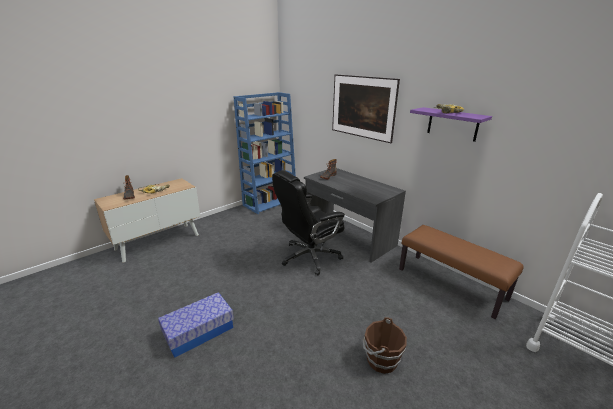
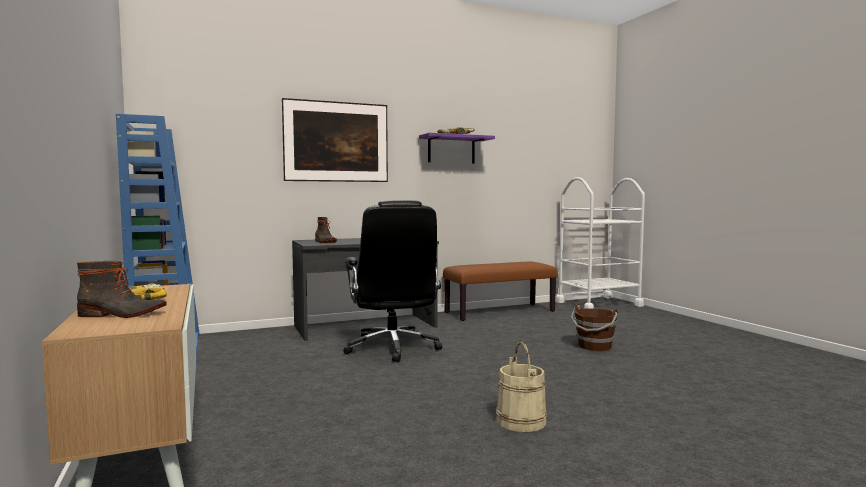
camera: 70 degrees left, 20 degrees down
(199, 331) = (520, 421): storage box -> beige bucket

